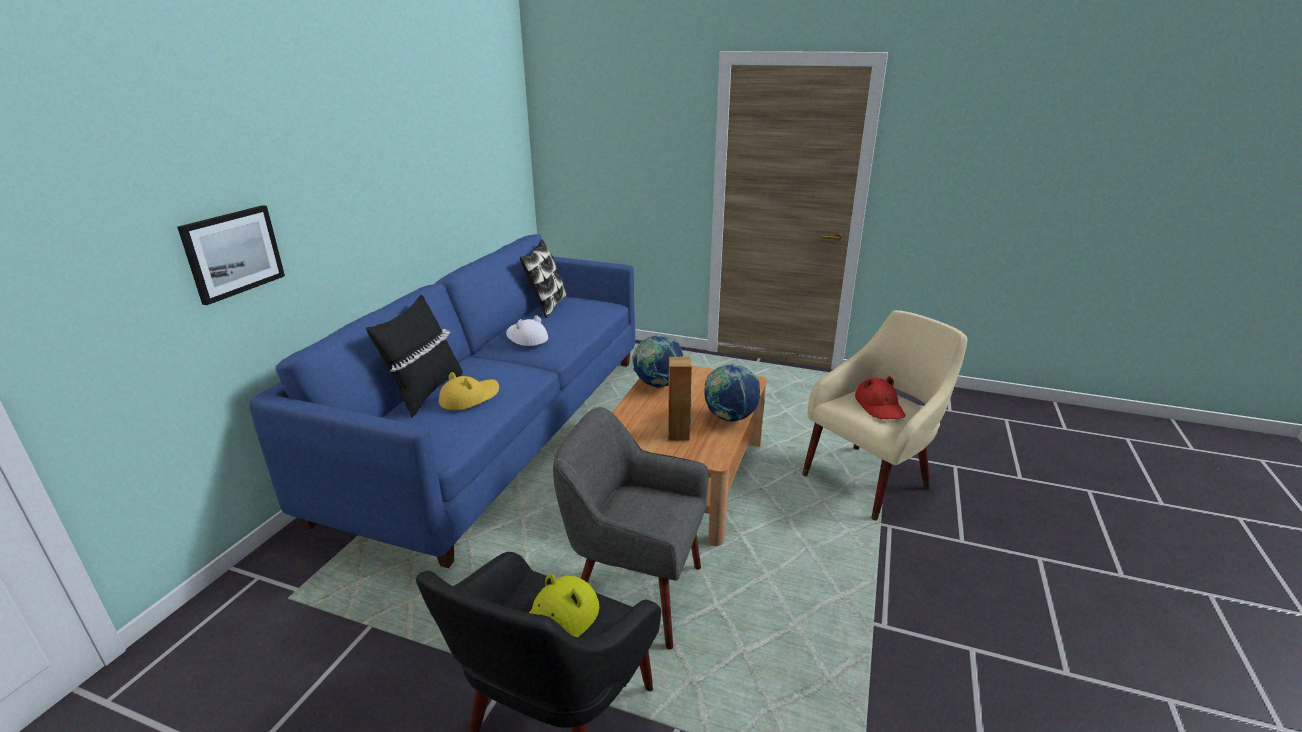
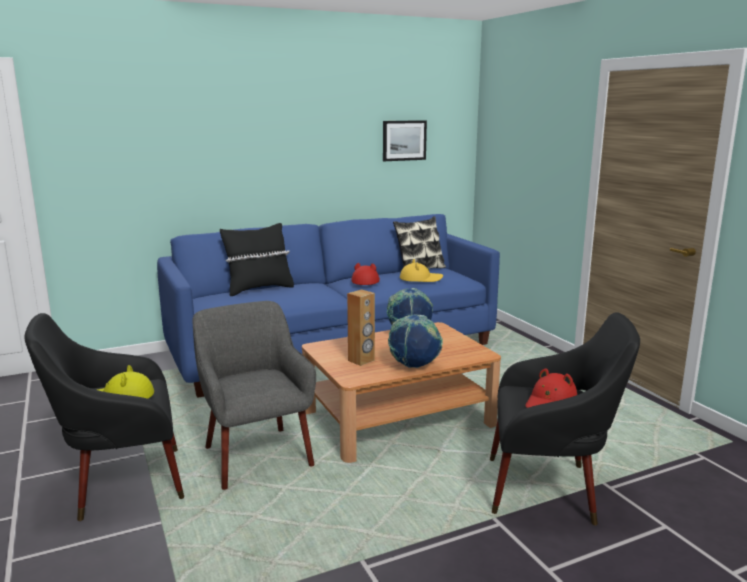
camera: 45 degrees right, 10 degrees down
(233, 253) = (174, 171): picture -> picture (404, 140)
(469, 397) = (272, 297): yellow hat -> yellow hat (420, 279)
(526, 338) = (366, 281): white hat -> red hat
(870, 478) = (549, 490): beige armchair -> black armchair

